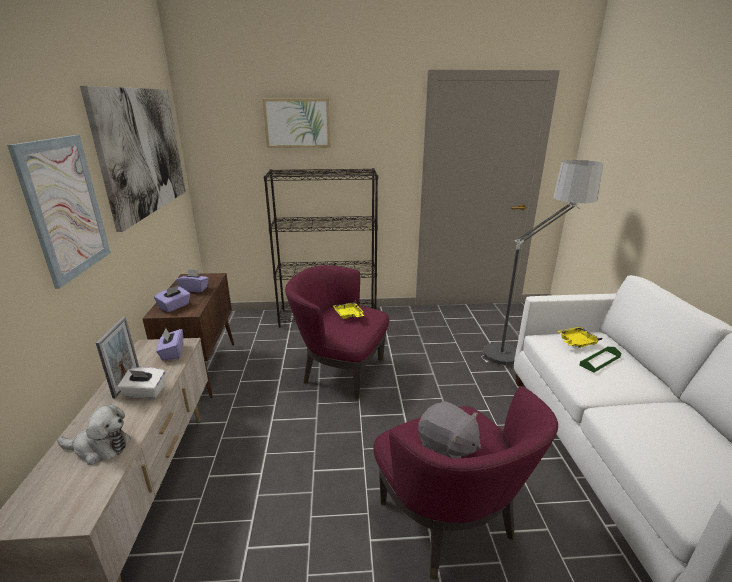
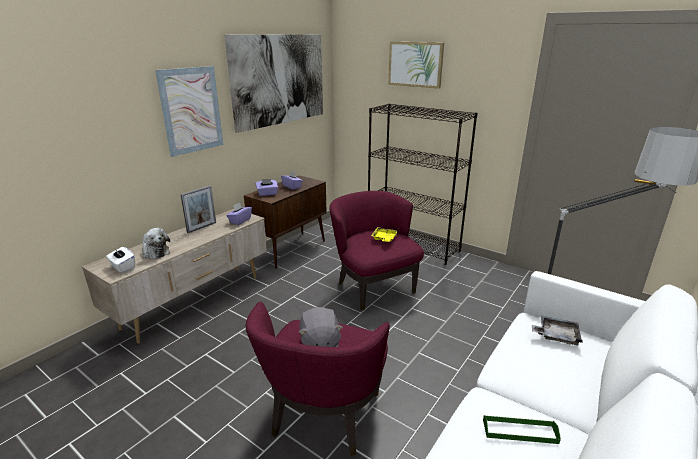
camera: 40 degrees right, 0 degrees up
(145, 393) = (202, 236): white tissue box -> white tissue box (122, 267)
(576, 342) = (556, 335): yellow tray -> grey tray
(600, 361) = (552, 359): green tray -> green tray (519, 431)

